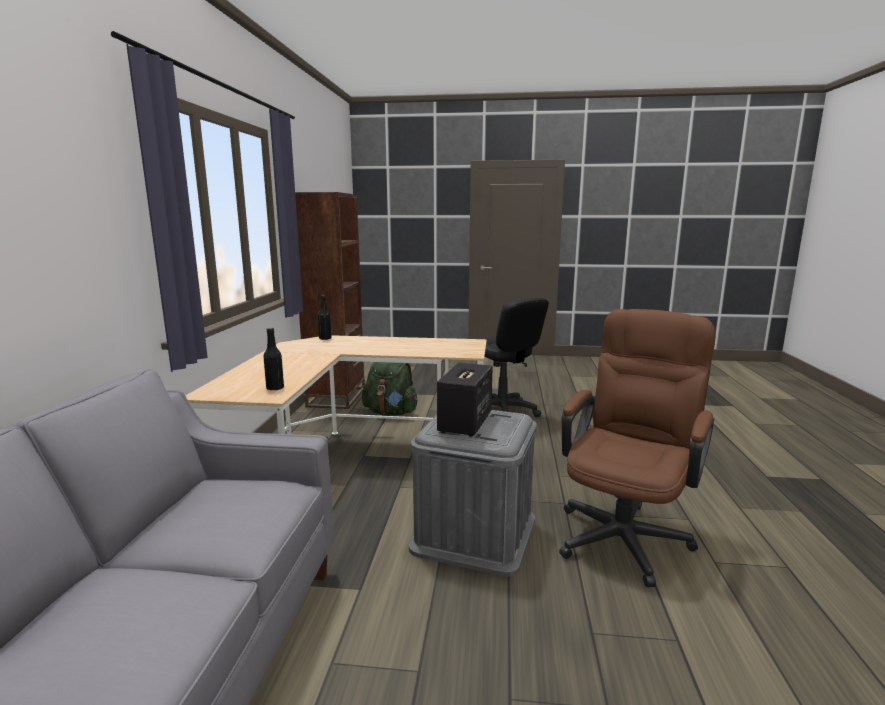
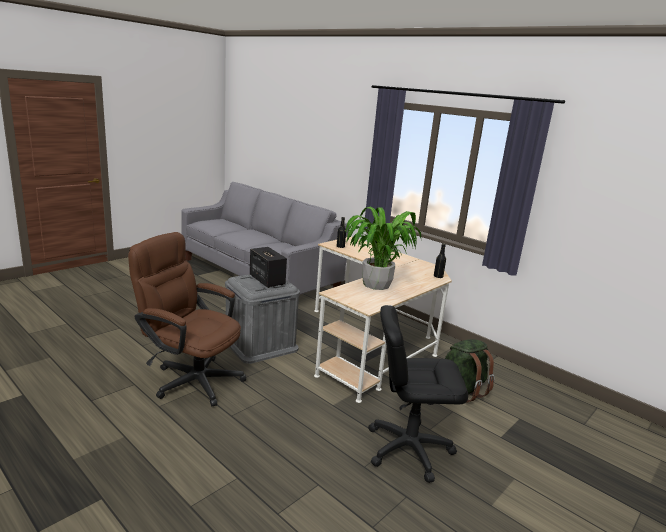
camera: 125 degrees right, 5 degrees up
(337, 397) = (527, 383): brown bookcase -> none
(407, 348) = (375, 284): none -> potted plant
(625, 532) = (191, 378): brown office chair -> brown office chair turned 135 degrees clockwise

